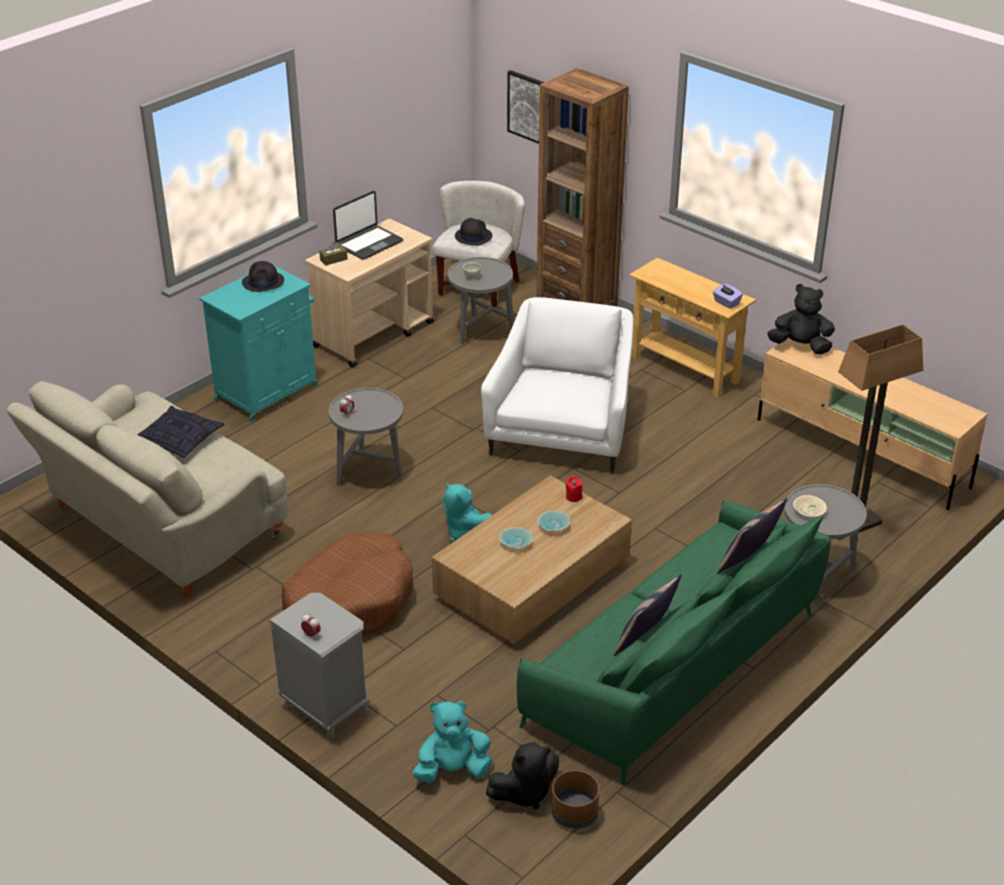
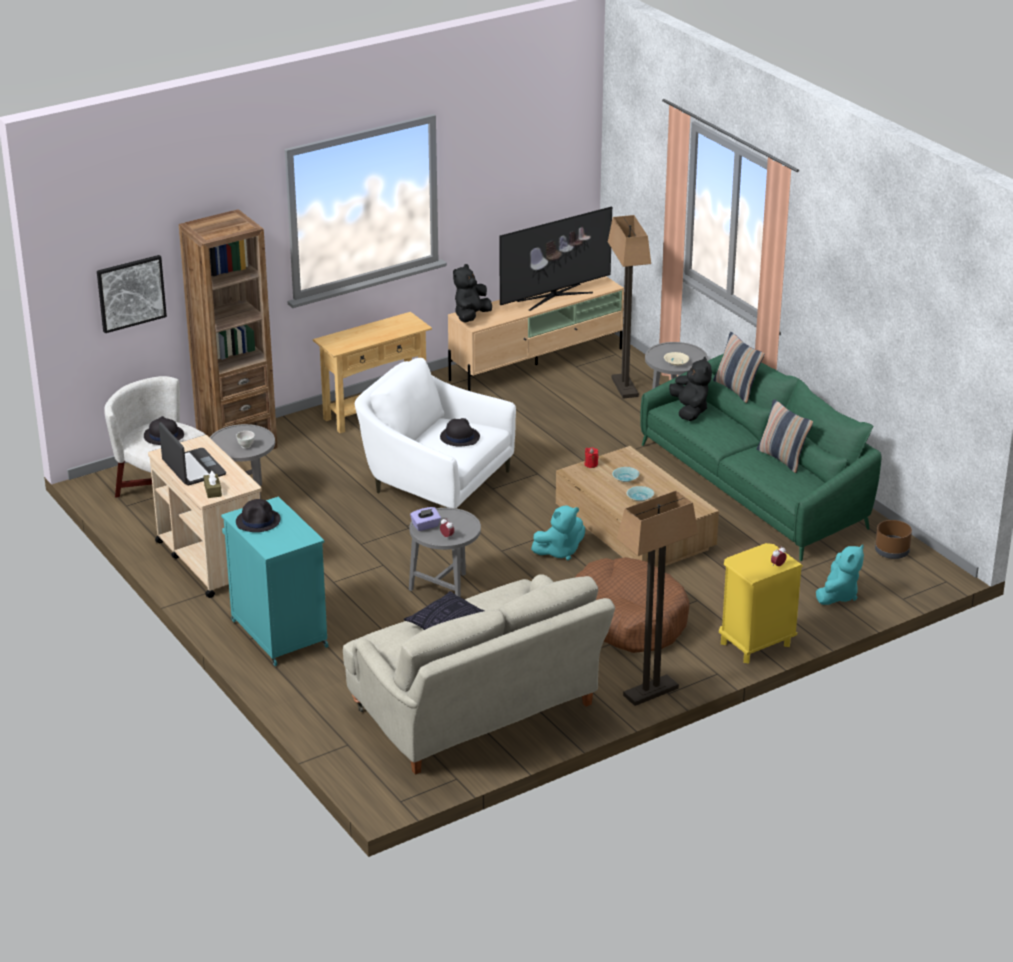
camera: 75 degrees left, 5 degrees down
(215, 638) = (650, 692): none -> floor lamp
(325, 708) = (755, 644): grey nightstand -> yellow nightstand
(452, 770) = (838, 595): turquoise plush toy -> turquoise plush toy turned 150 degrees counterclockwise
(524, 792) = (867, 569): black plush toy -> black plush toy (690, 410)
(558, 392) = (459, 437): none -> black hat
(726, 303) = (409, 324): purple tissue box -> purple tissue box (425, 526)
(892, 392) = (554, 297): none -> television

